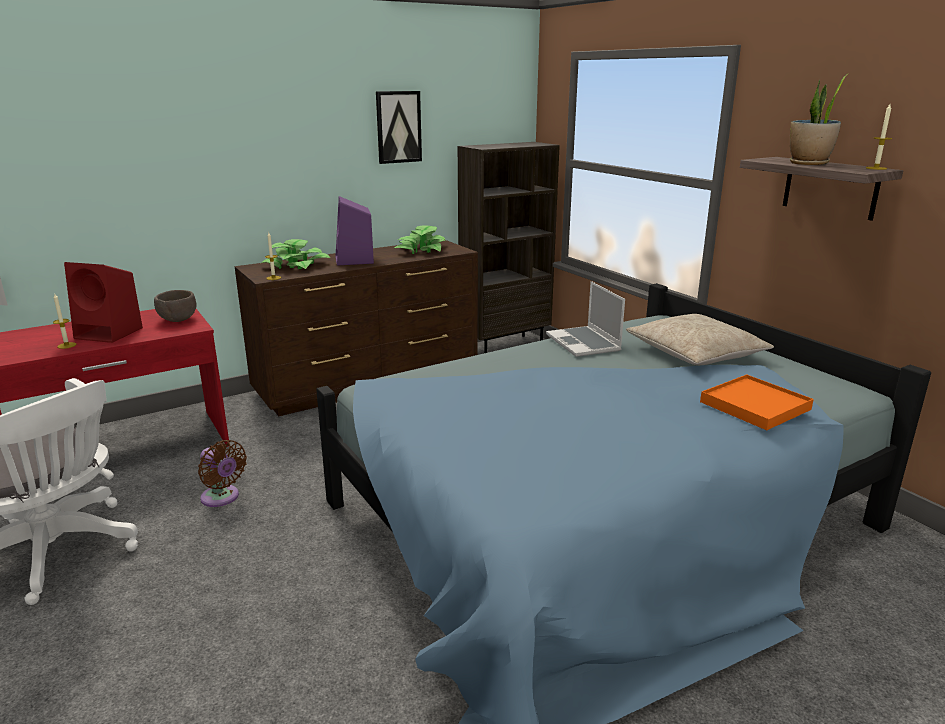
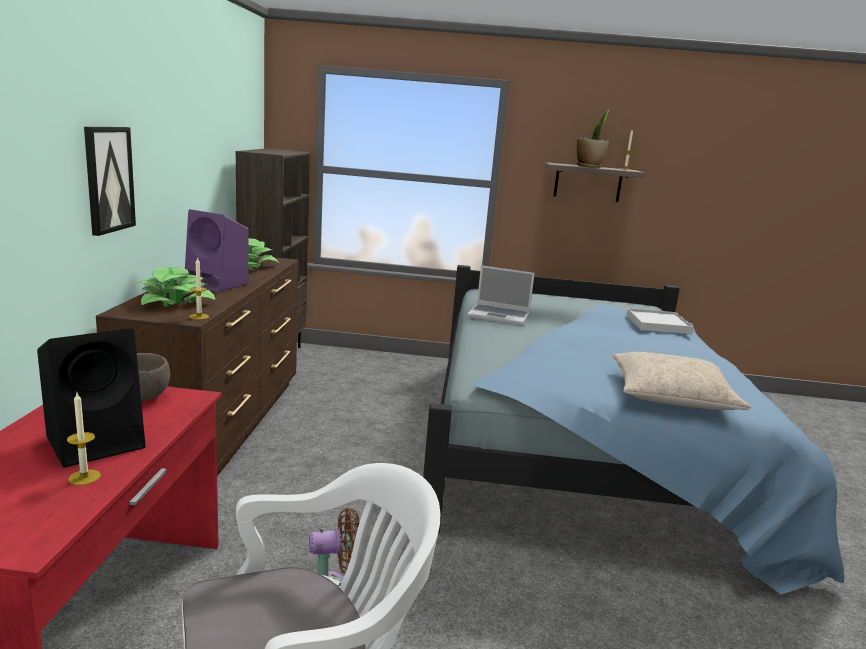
camera: 55 degrees left, 5 degrees down
(110, 333) = (98, 441): red speaker -> black speaker
(398, 127) = (200, 128): picture -> picture (108, 179)
(695, 353) = (557, 306): beige pillow -> beige pillow (671, 395)
(755, 405) = (657, 324): orange tray -> white tray

